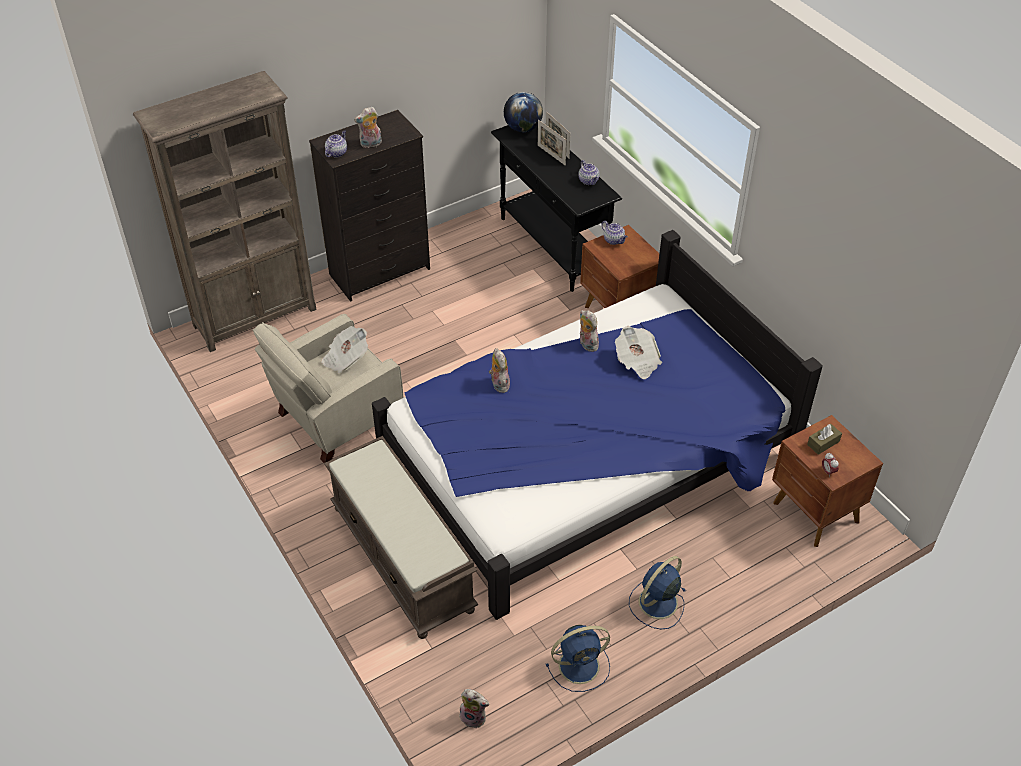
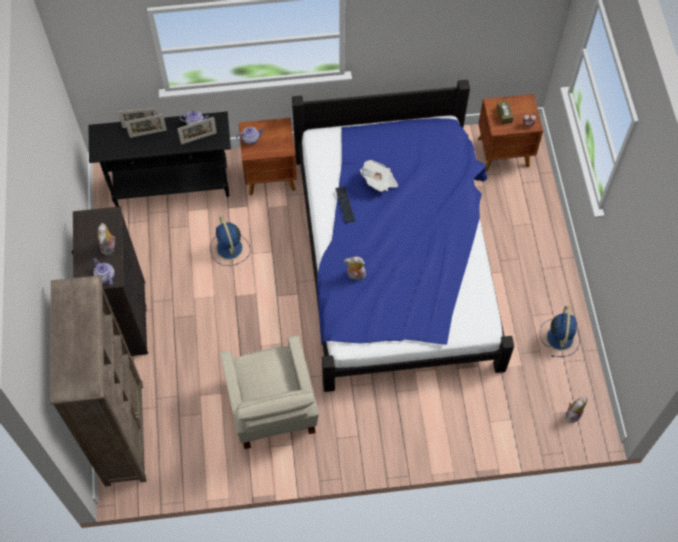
camera: 65 degrees left, 15 degrees up
(345, 358) = (261, 371): newspaper -> none
(404, 558) = (429, 409): brown bench -> none
(523, 128) = (101, 138): globe -> none
(572, 189) = (199, 138): none -> picture frame
(586, 344) = (345, 205): plush toy -> keyboard
(656, 603) = (532, 273): blue fan -> blue fan (230, 249)

